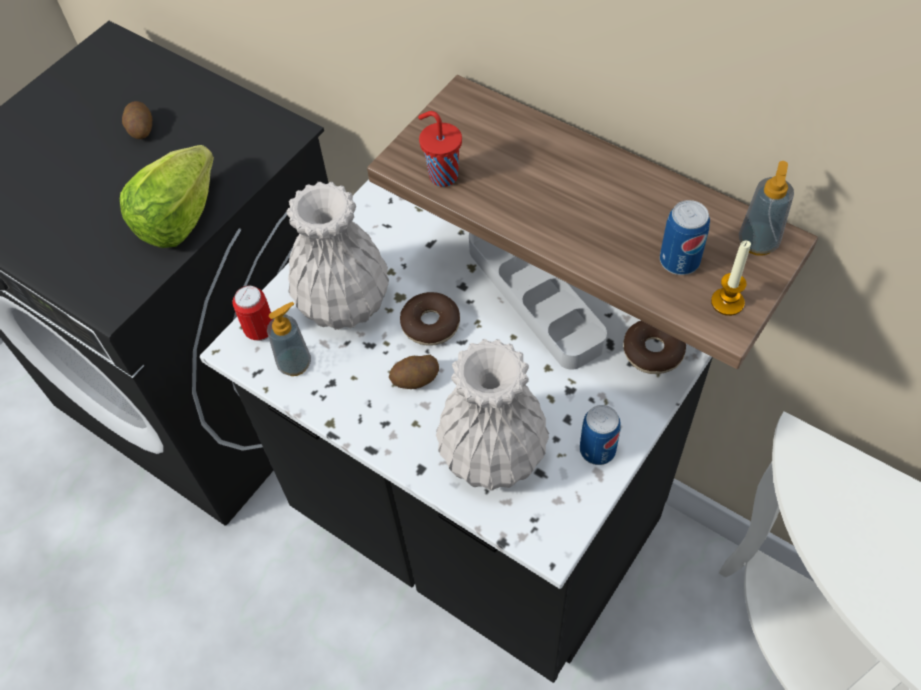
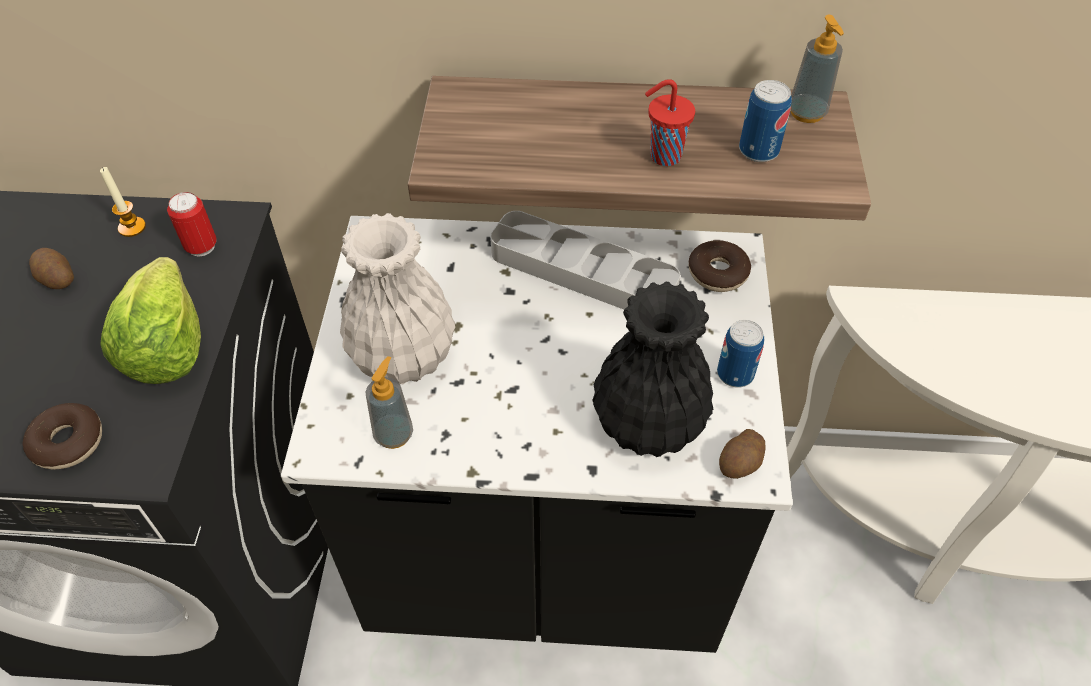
camera: 35 degrees left, 5 degrees down
(260, 330) = (333, 420): can -> can (201, 247)
(415, 380) = (527, 392): potato -> potato (740, 463)
(430, 324) = (504, 337): donut -> donut (68, 443)
(442, 175) = (490, 163): red cup -> red cup (663, 156)
(491, 455) = (648, 424): white vase -> black vase
(727, 302) = (824, 166): candle -> candle (132, 227)

